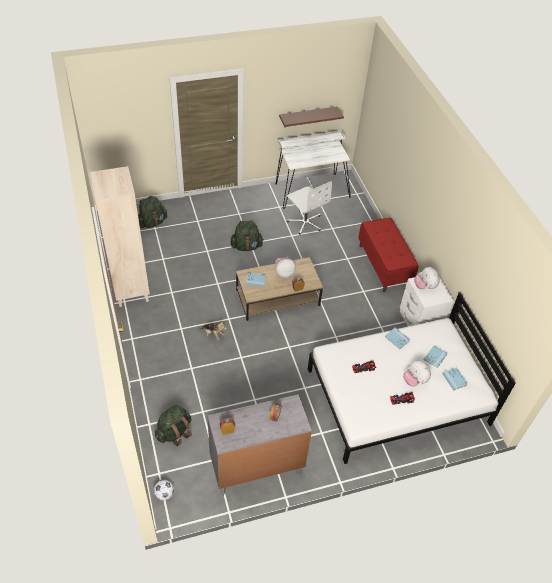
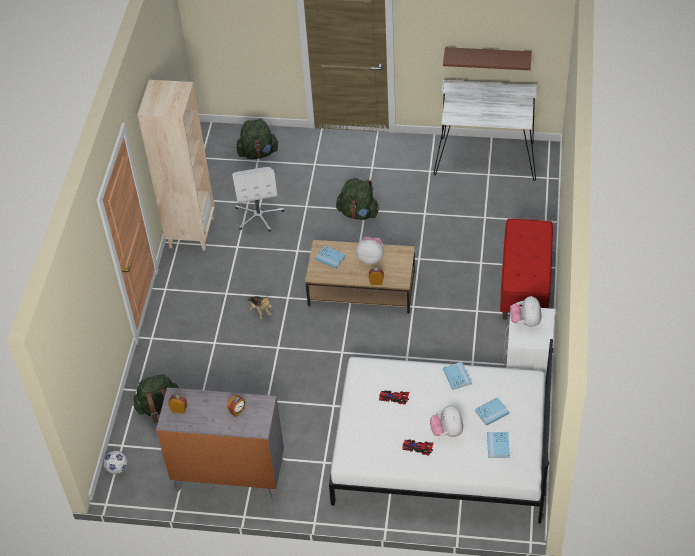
camera: 30 degrees right, 0 degrees up
(305, 222) = (452, 200): white office chair -> white office chair (259, 215)

